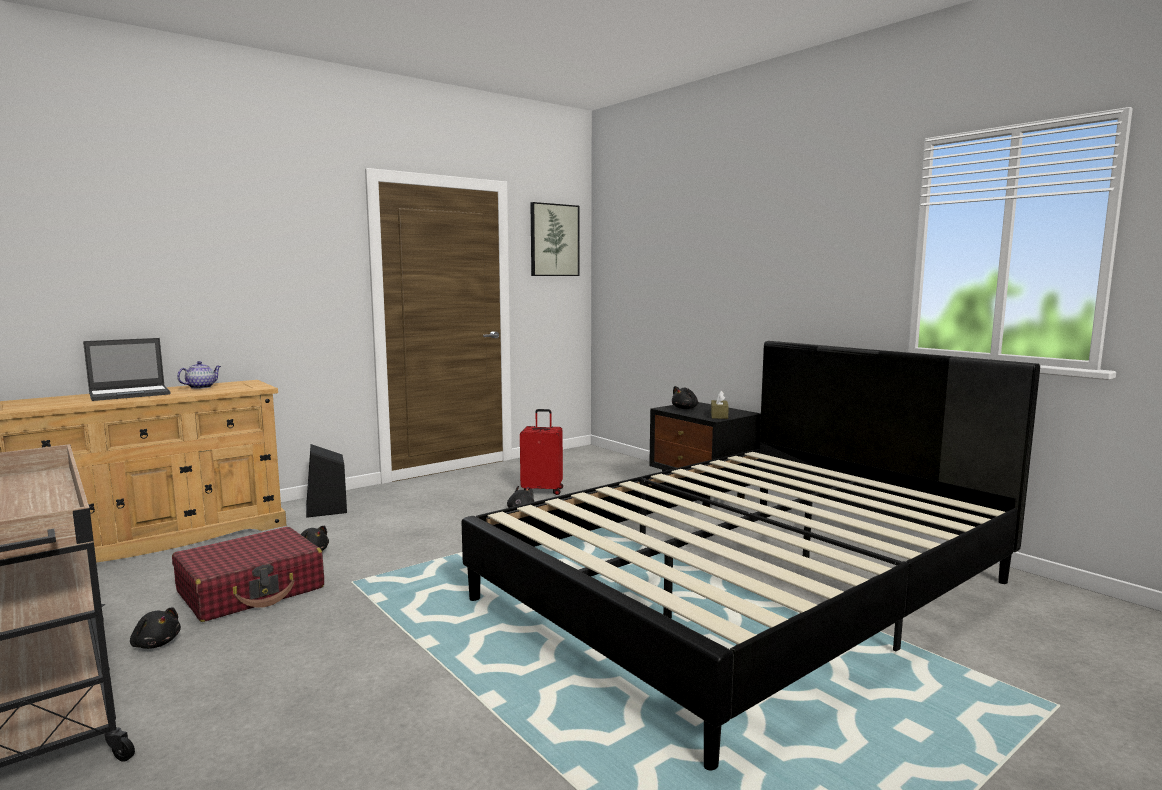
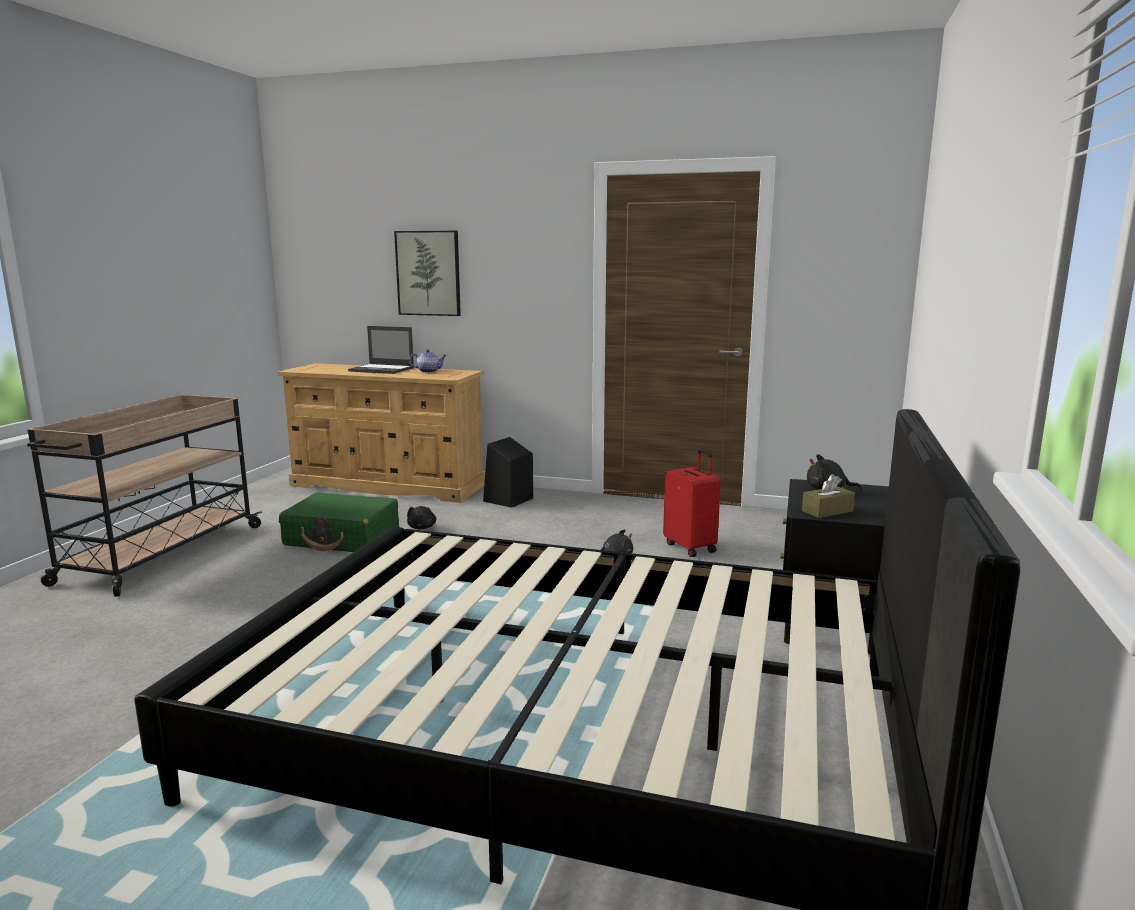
camera: 55 degrees right, 5 degrees up
(156, 643) = (249, 547): black plush toy -> none
(251, 590) = (342, 538): red suitcase -> green suitcase
(554, 240) = (848, 230): picture -> picture (428, 273)

